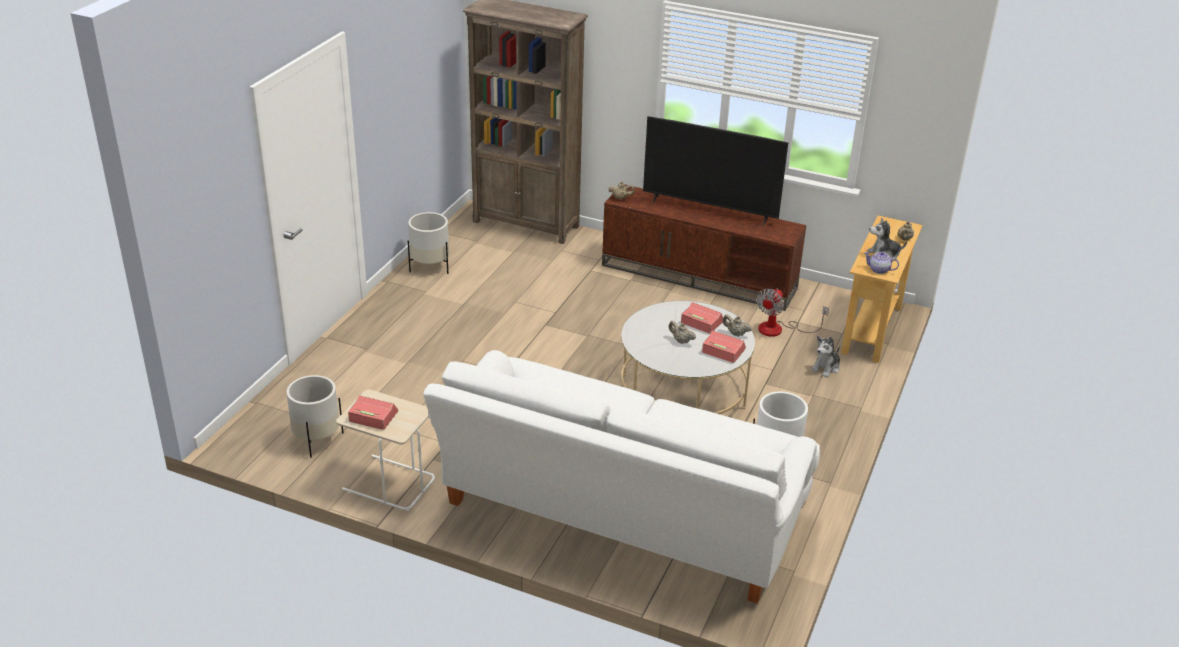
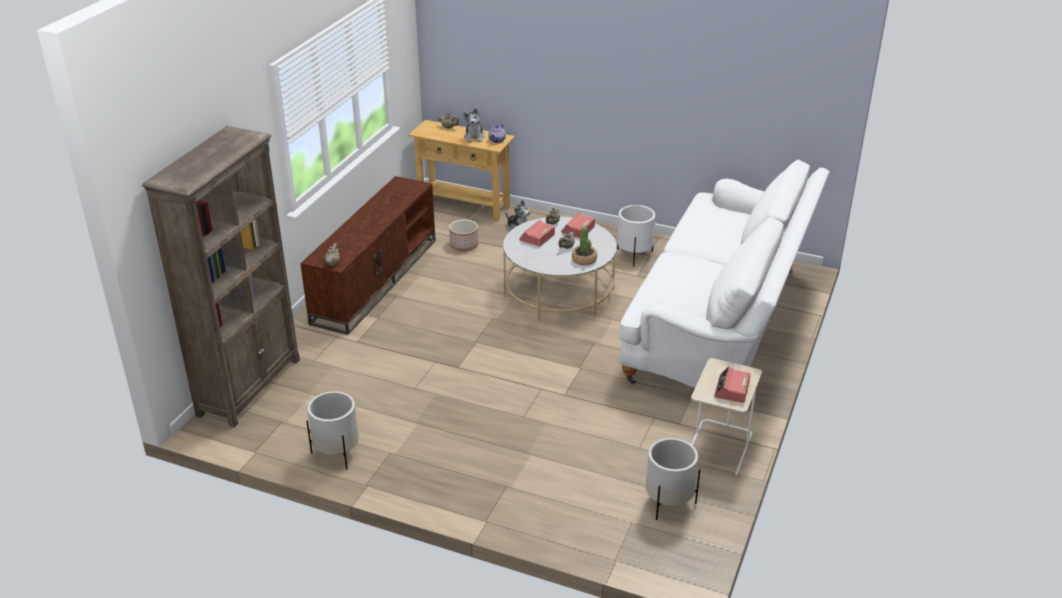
camera: 90 degrees left, 0 degrees up
(653, 351) = (584, 260): none -> potted plant
(709, 210) = (364, 217): television -> none
(779, 329) = (464, 245): fan -> planter

